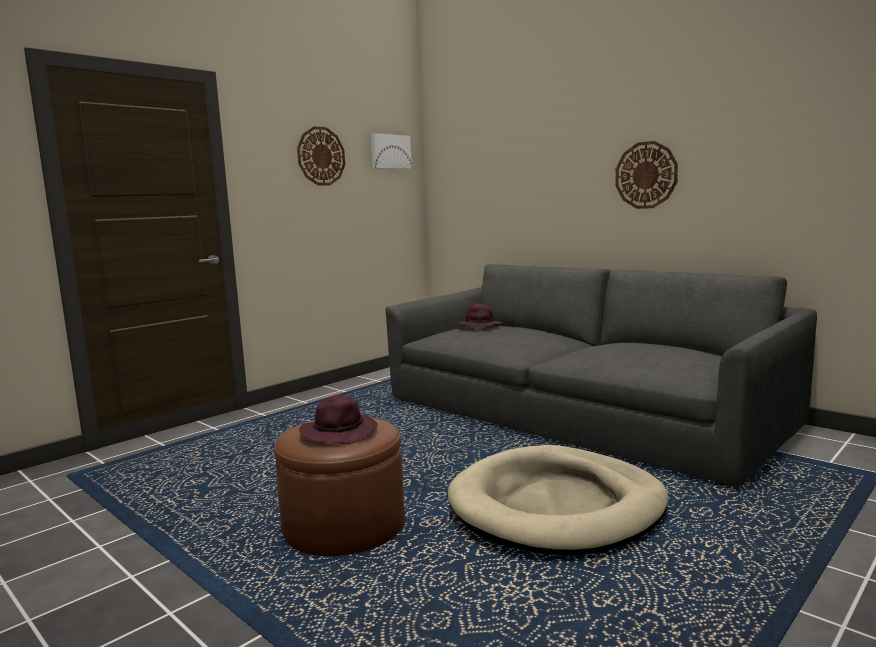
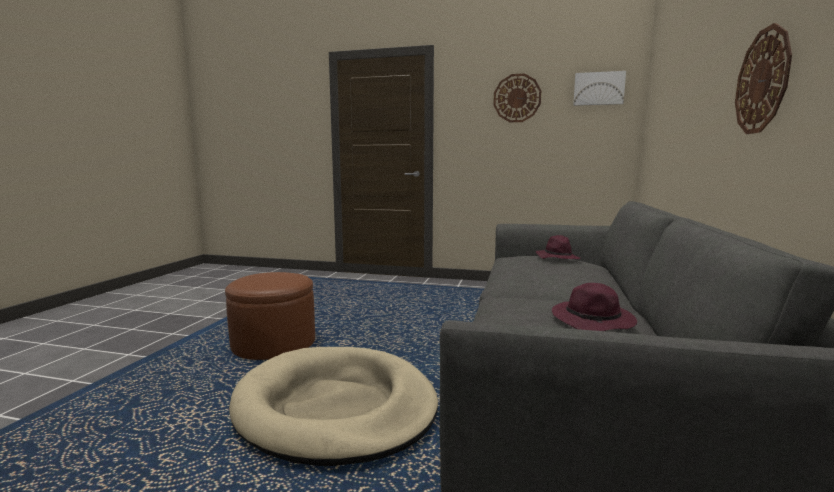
camera: 60 degrees right, 0 degrees up
(340, 432) = (263, 279): purple hat -> purple hat (594, 321)

